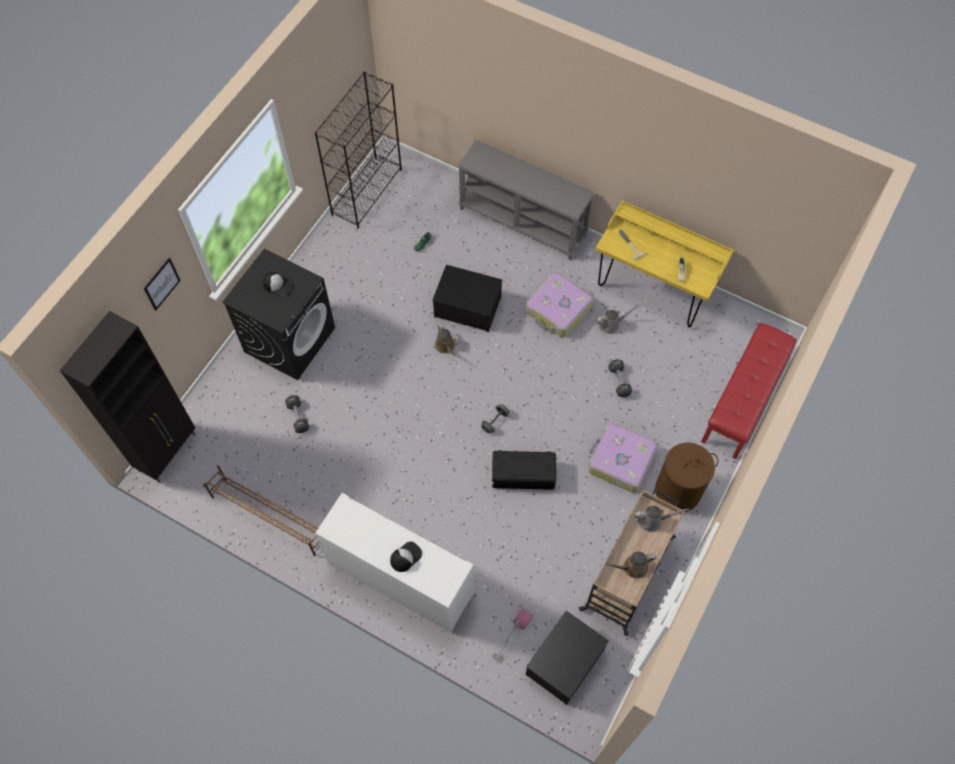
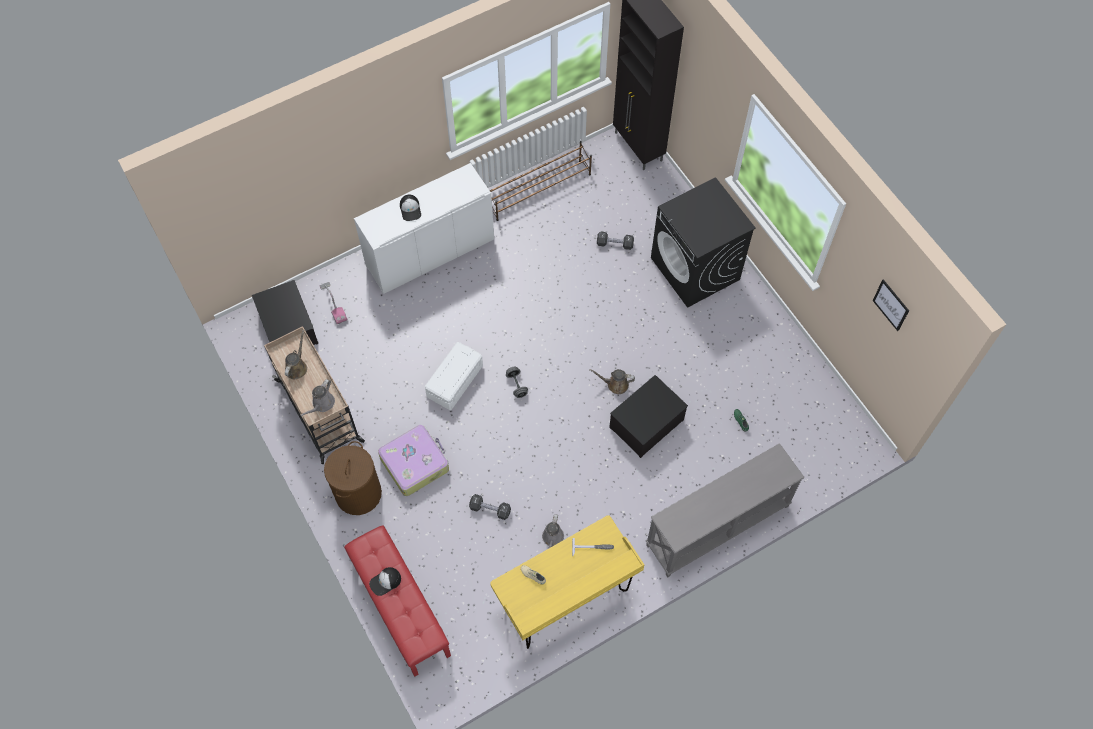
camera: 120 degrees right, 0 degrees up
(161, 284) = (716, 95): picture -> picture (891, 305)
(277, 285) = (709, 221): cap -> cap (385, 582)
(367, 192) = (831, 402): black bookcase -> none
(523, 475) = (454, 380): black storage box -> white storage box
(558, 310) = (596, 500): suitcase -> none

